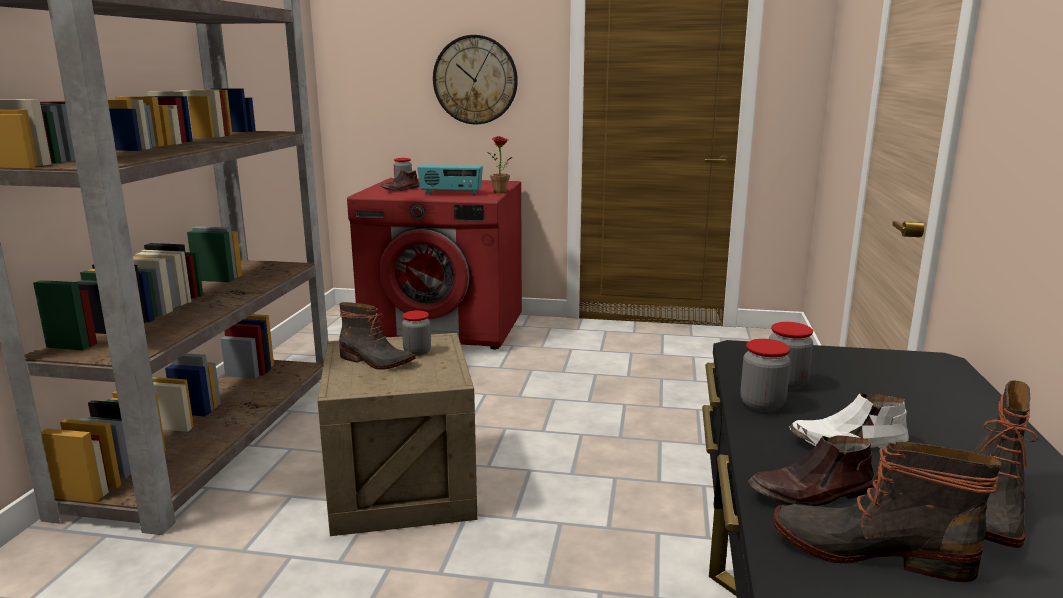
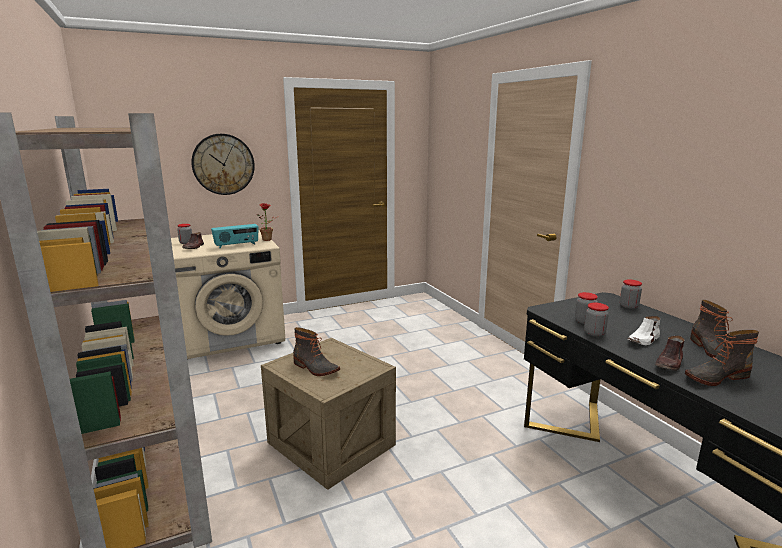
camera: 35 degrees left, 0 degrees up
(375, 361) = (315, 368): boot -> boot turned 45 degrees clockwise
(417, 352) = (329, 355): jar -> jar (628, 306)
(445, 330) = (230, 339): red washing machine -> beige washing machine

